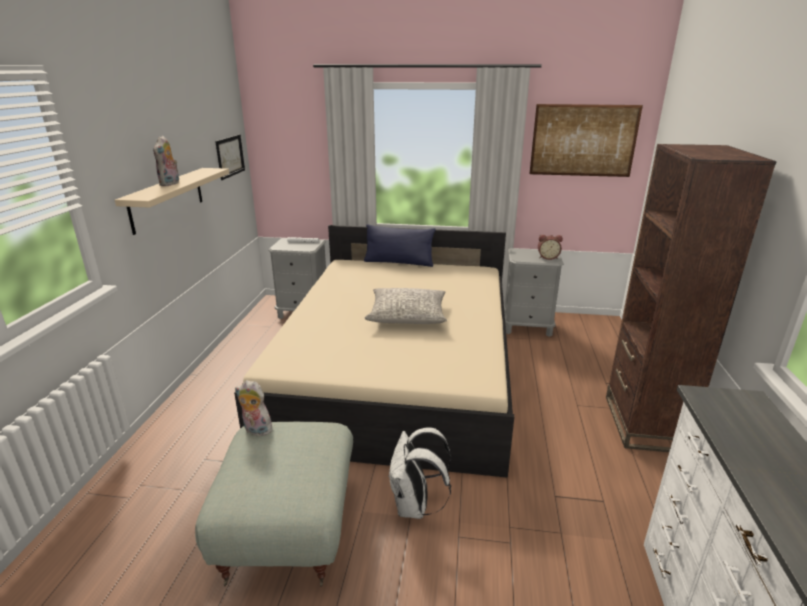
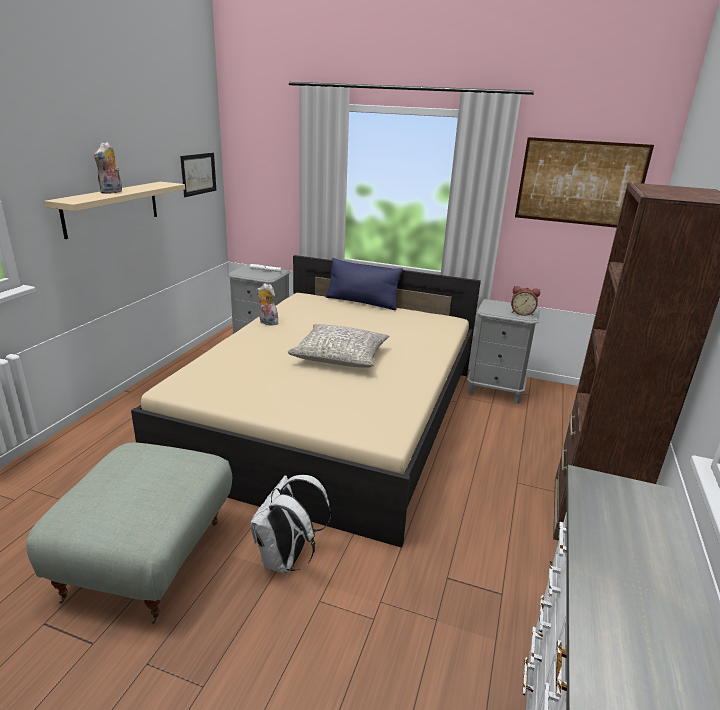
camera: 10 degrees right, 0 degrees up
(256, 430) = (130, 449): plush toy -> plush toy (267, 322)

